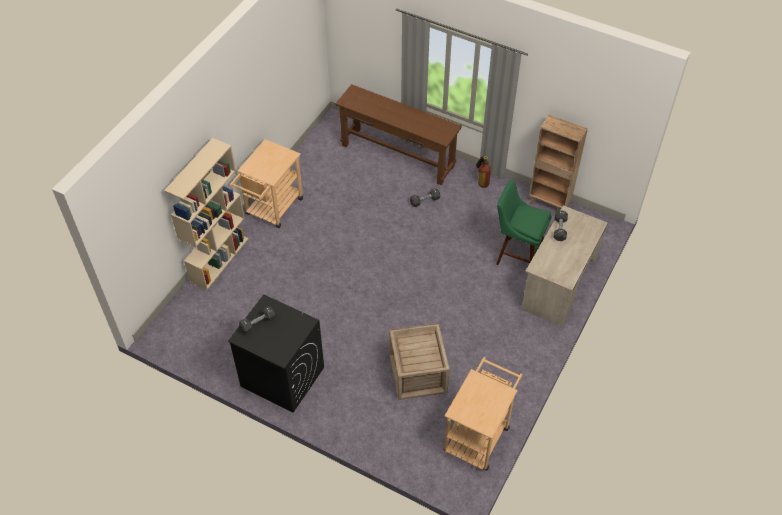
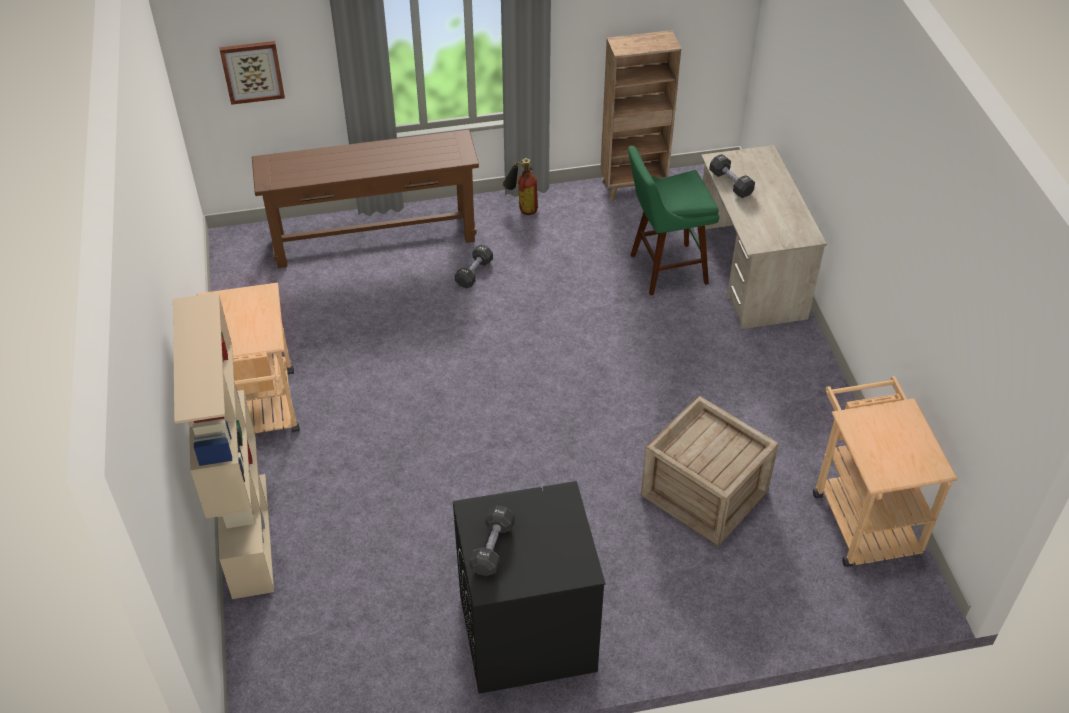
camera: 40 degrees left, 5 degrees down
(364, 43) = (252, 71): none -> picture

